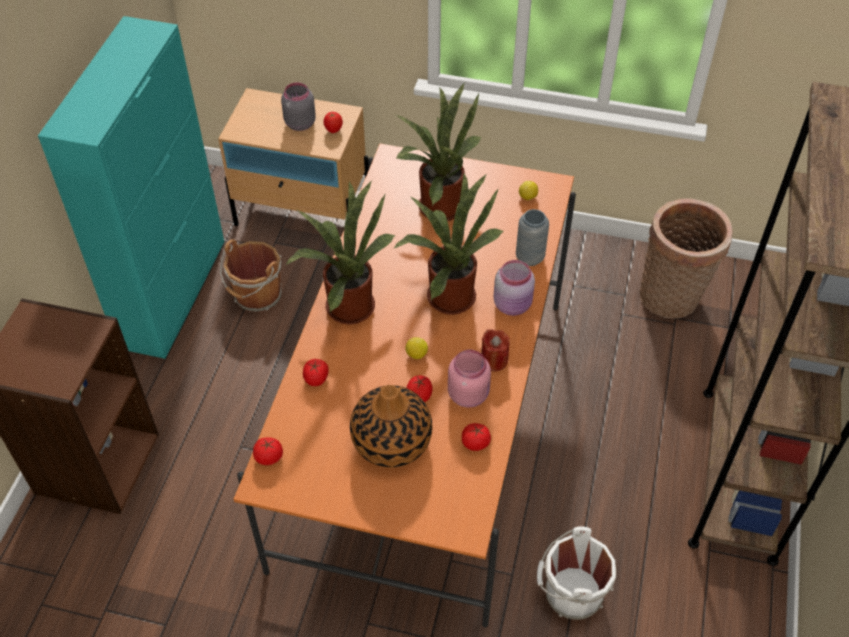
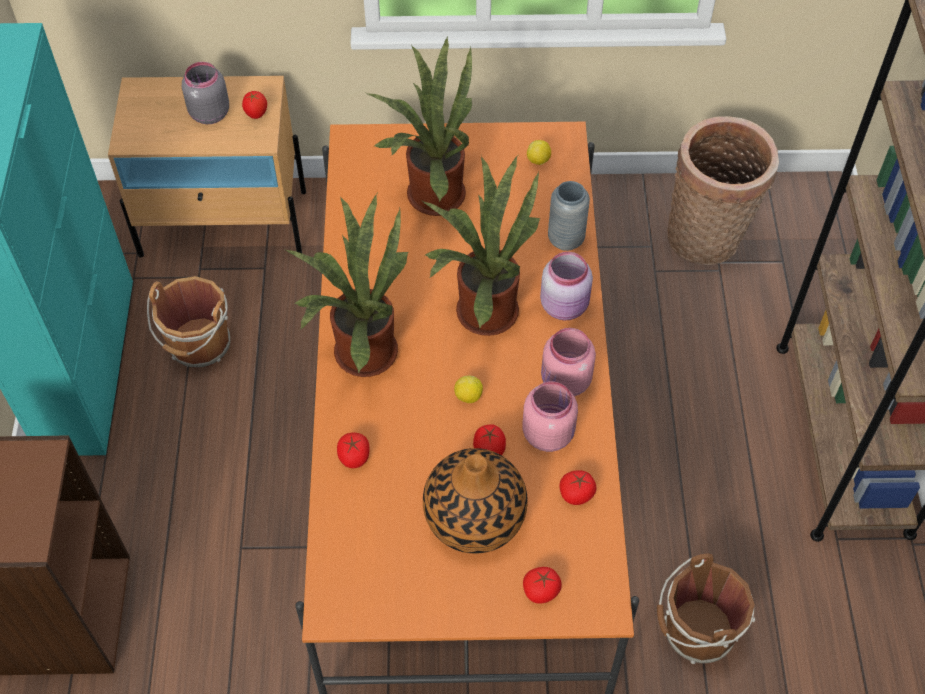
camera: 15 degrees left, 5 degrees up
(269, 457) = (329, 574): tomato -> tomato (541, 591)
(494, 360) = (564, 382): red candle -> pink jar
(570, 593) = (696, 632): white bucket -> brown bucket

